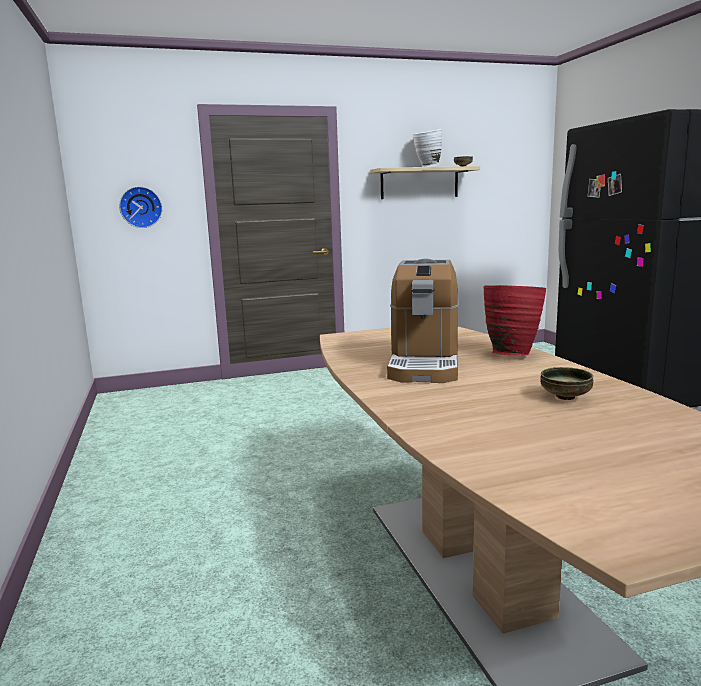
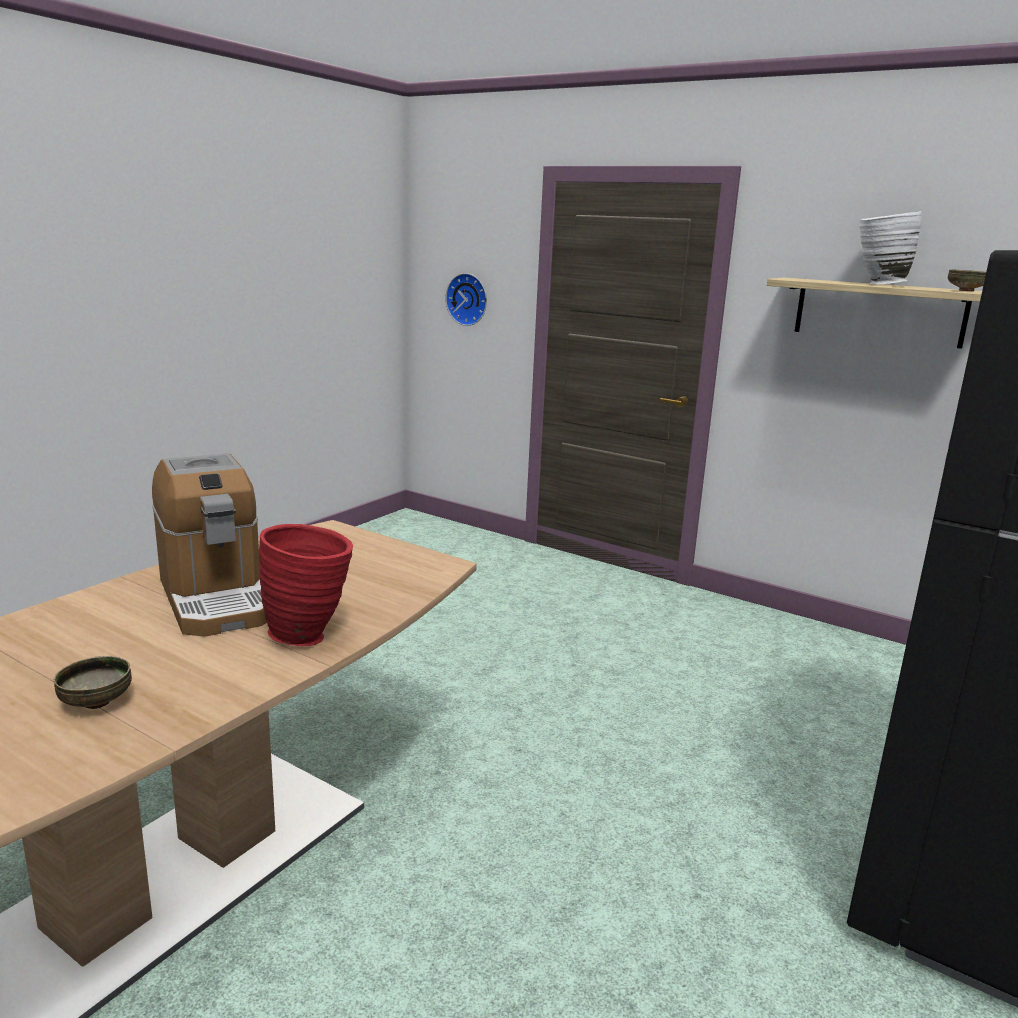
camera: 50 degrees right, 5 degrees up
(424, 364) = (216, 598): coffee machine -> coffee machine turned 90 degrees counterclockwise

